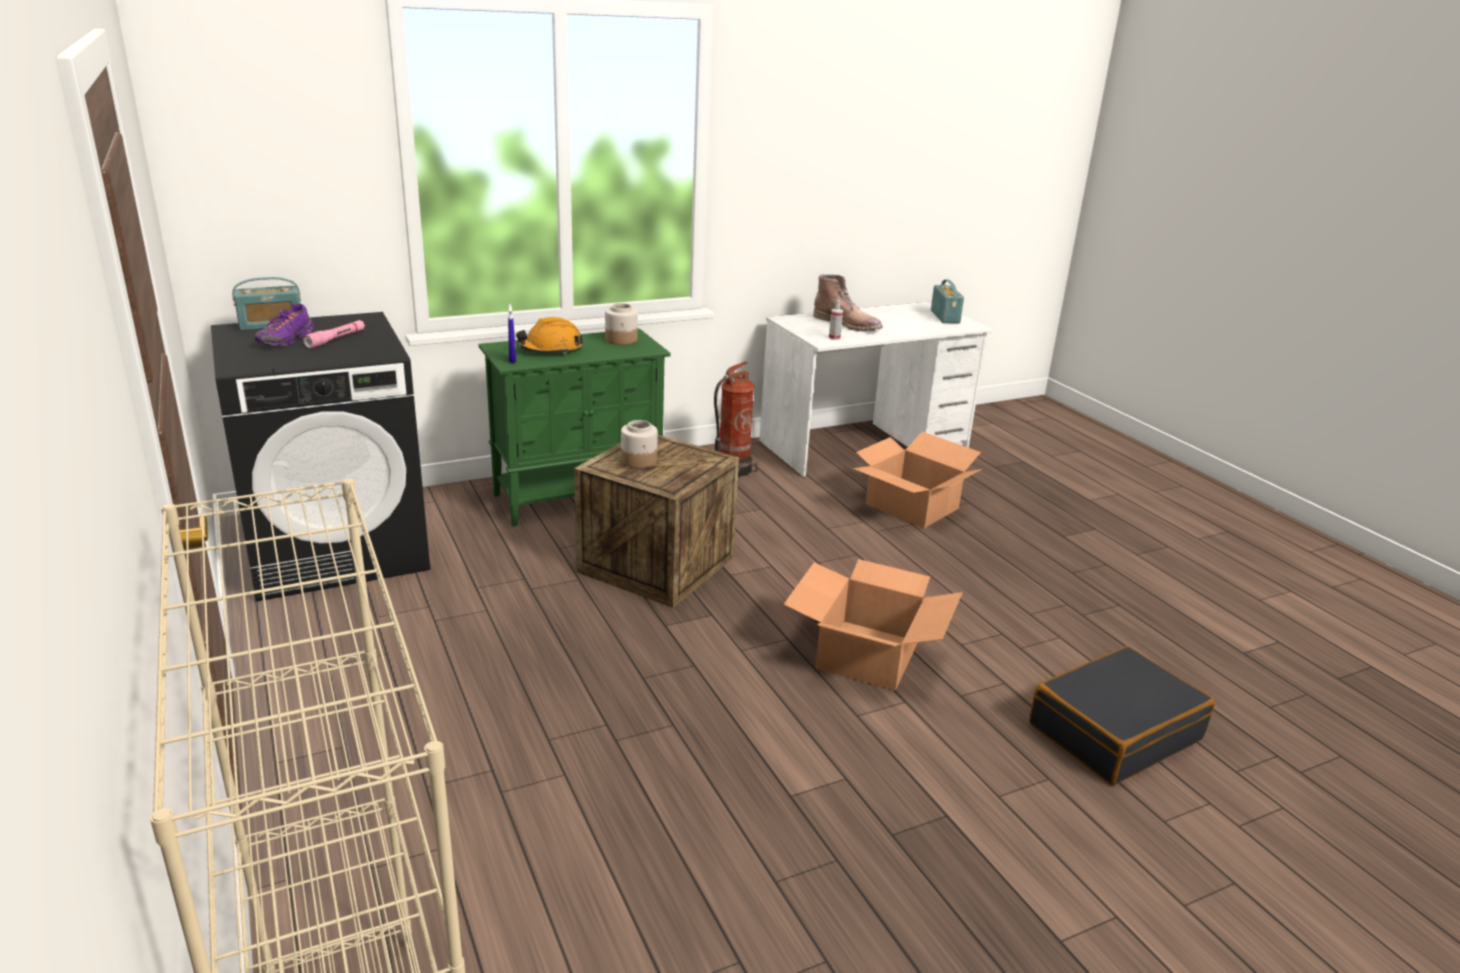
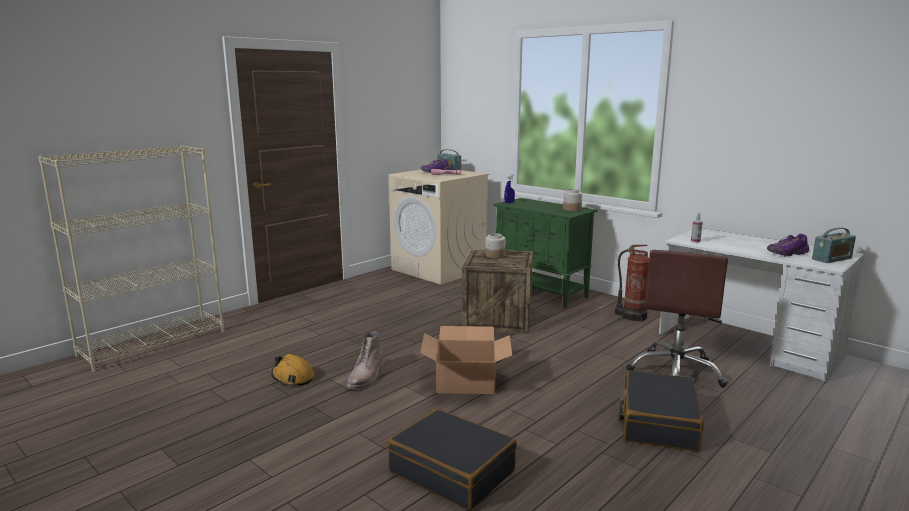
camera: 70 degrees right, 10 degrees down
(338, 549) = (439, 269): black washing machine -> beige washing machine
(551, 349) = (534, 204): orange hard hat -> orange hard hat (293, 377)
(847, 324) = (733, 241): brown boot -> brown boot (366, 377)
(911, 507) = (676, 372): cardboard box -> brown office chair
(916, 323) = (787, 254): none -> purple shoe
(1025, 560) = (658, 422): none -> black suitcase

